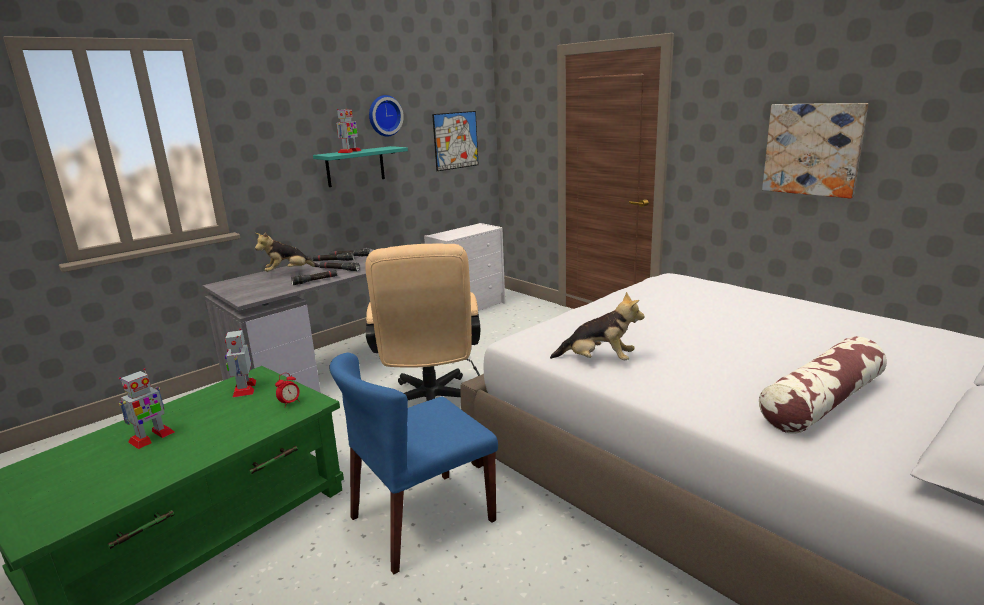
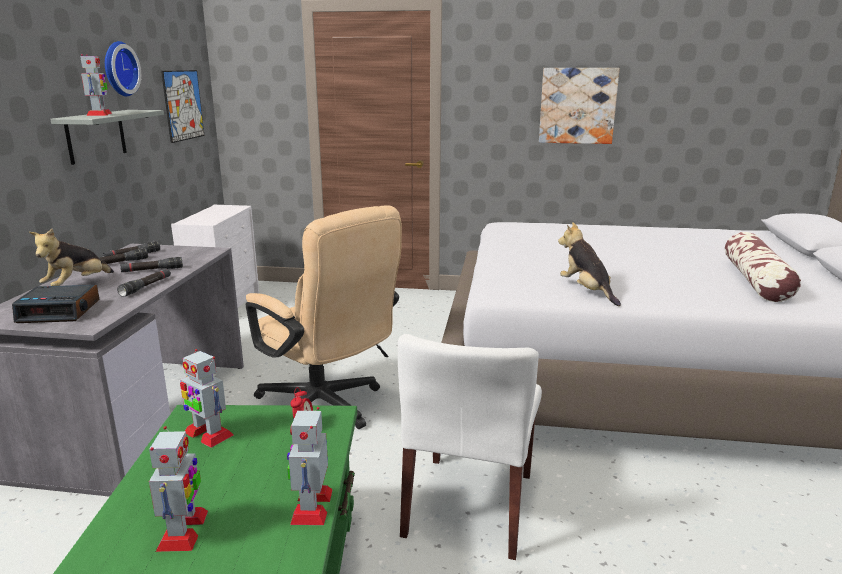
camera: 40 degrees left, 0 degrees up
(213, 452) = (311, 506): none -> toy robot
(252, 287) = (60, 311): none -> alarm clock
(355, 166) = (96, 136): turquoise shelf -> grey shelf
(421, 519) = (469, 505): blue chair -> white chair
(598, 360) = (586, 291): plush toy -> plush toy turned 90 degrees counterclockwise

